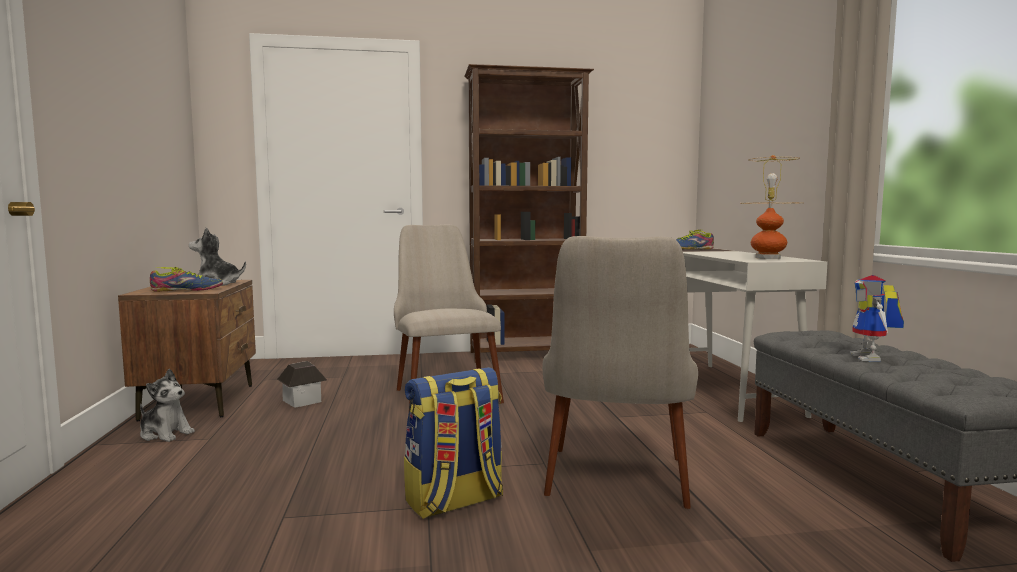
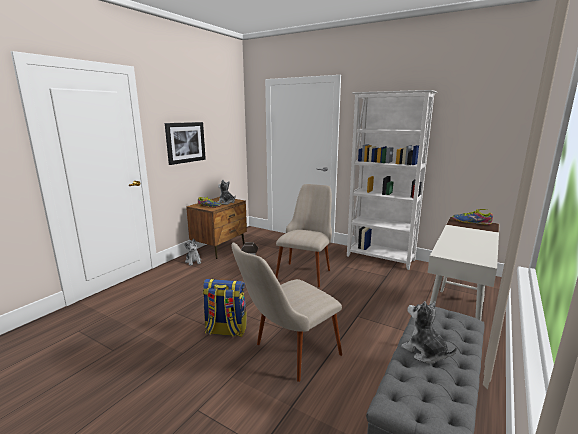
camera: 40 degrees right, 10 degrees up
(108, 130) = (185, 142): none -> picture
(527, 355) = (380, 258): brown bookcase -> white bookcase
(767, 258) = (469, 251): table lamp -> none
(873, 358) = (424, 352): toy robot -> plush toy

